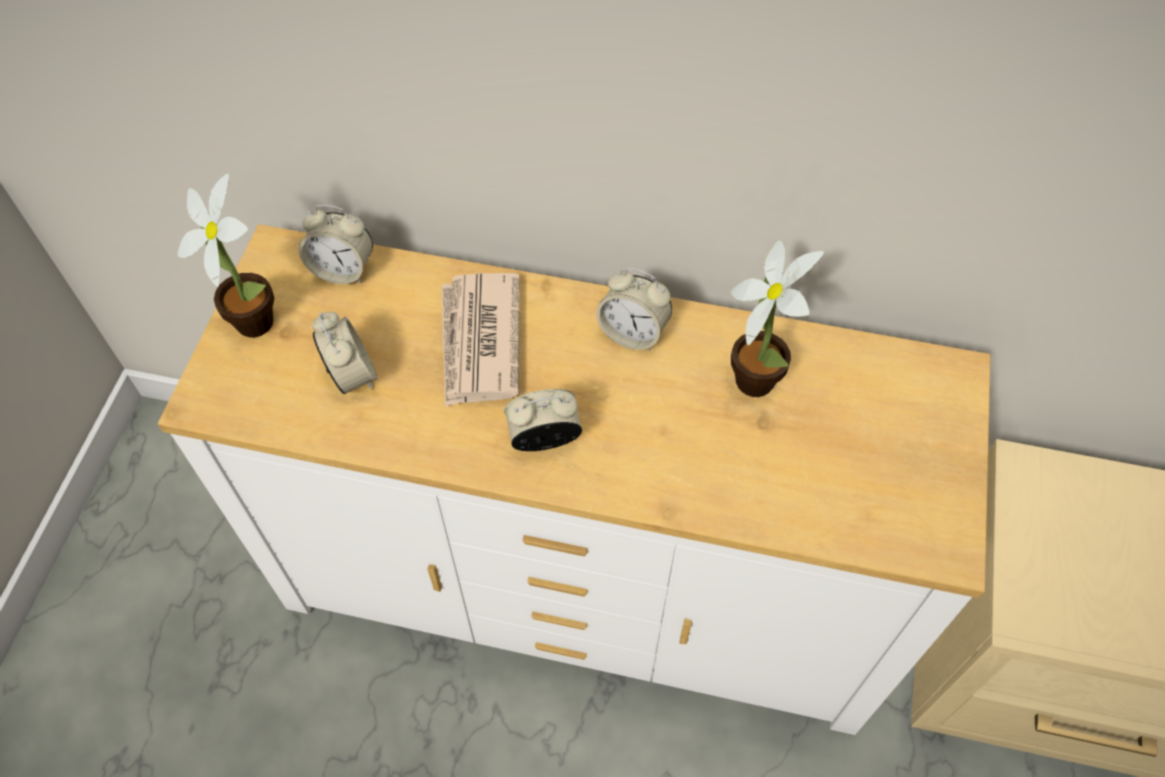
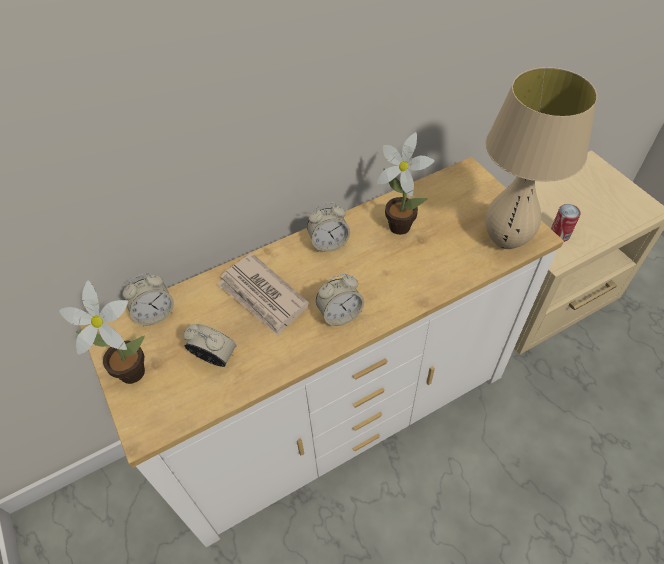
camera: 40 degrees left, 5 degrees down
(544, 439) = (340, 315): alarm clock -> alarm clock turned 150 degrees counterclockwise
(889, 518) = (505, 240): none -> beige table lamp
(1075, 589) = (559, 234): none -> can

